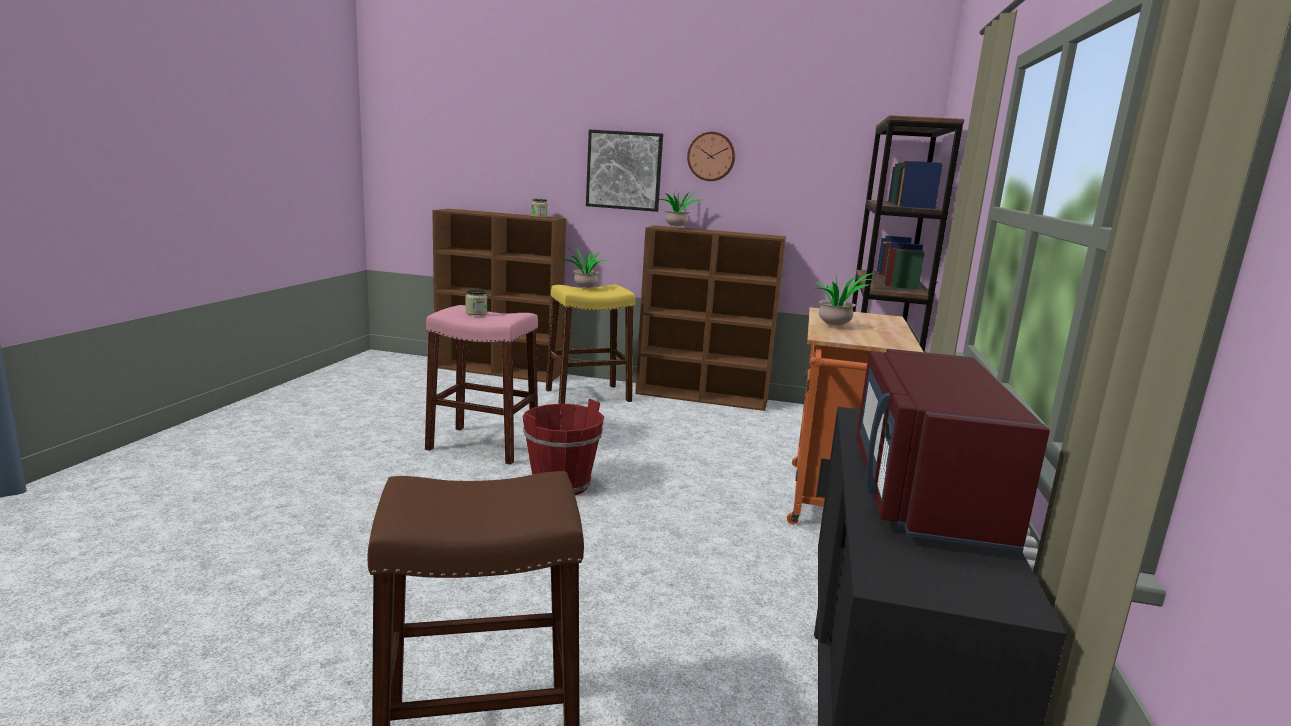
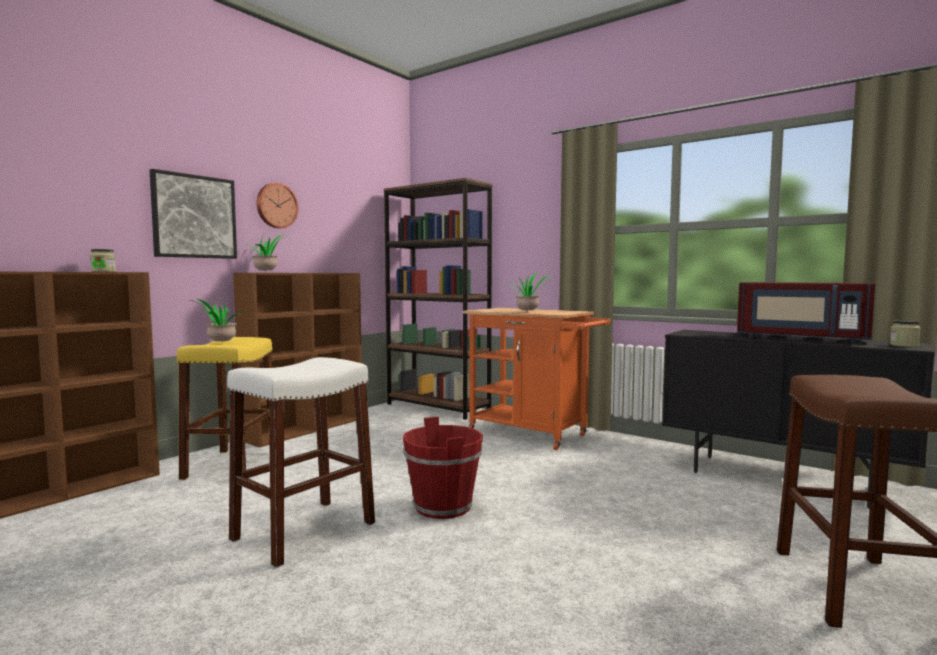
camera: 65 degrees left, 10 degrees down
(476, 313) = (291, 367): jar -> jar (904, 345)
(483, 445) = (304, 531): pink stool -> white stool

